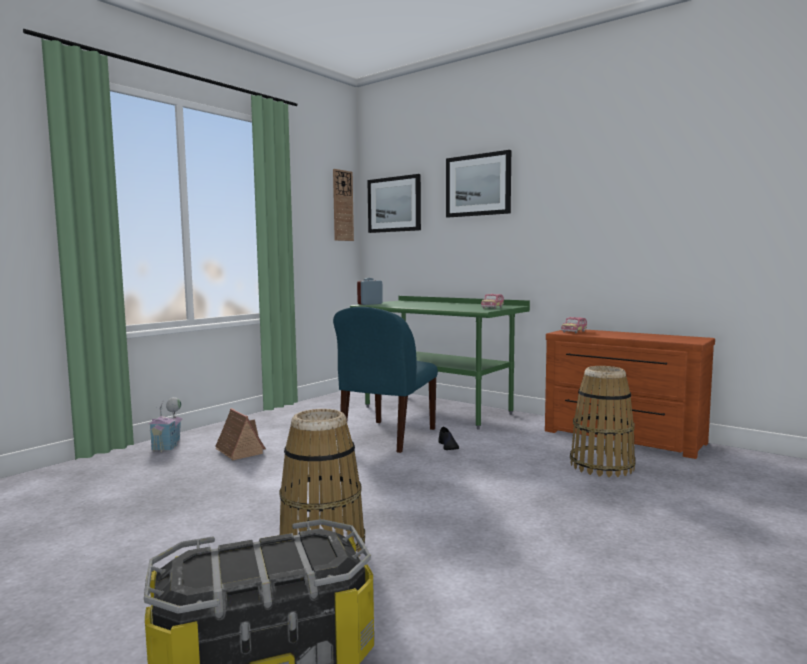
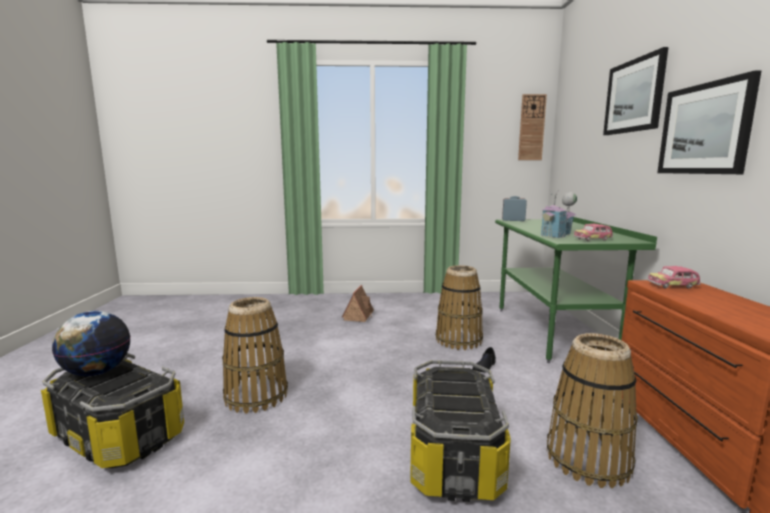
camera: 50 degrees right, 5 degrees up
(168, 445) = (340, 299): toy house -> toy house (558, 235)
(216, 569) = (97, 372): none -> globe
(387, 437) = (458, 340): blue chair -> basket
(394, 204) = (573, 123): picture -> picture (704, 129)
(551, 498) = (454, 455): none -> storage box

